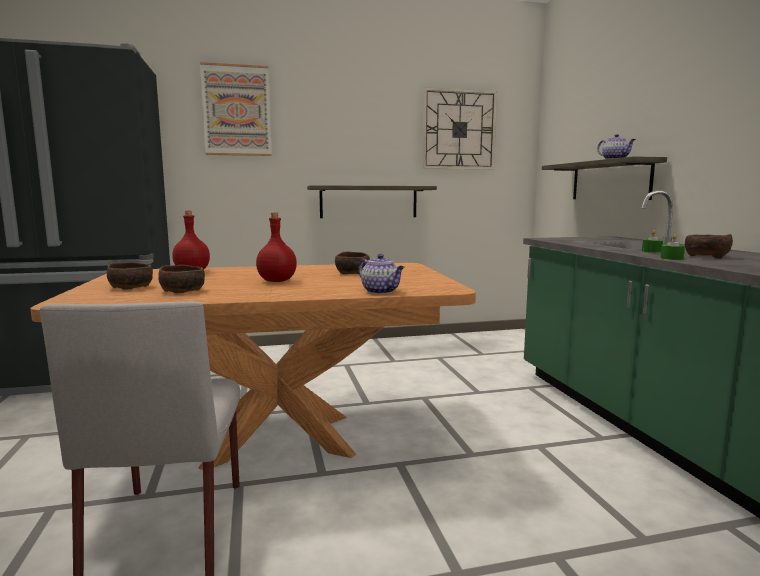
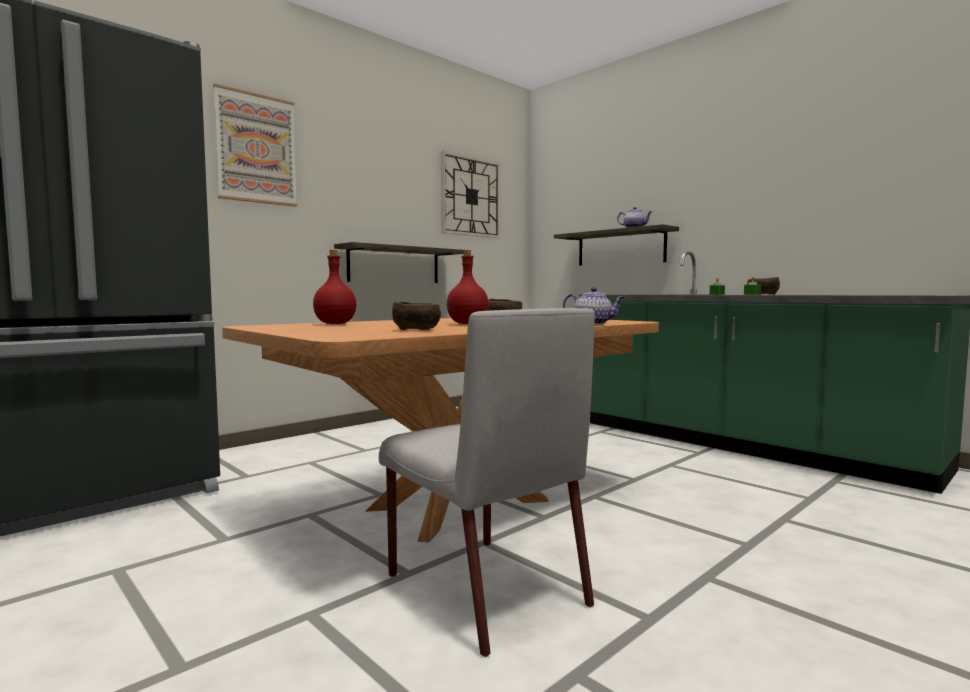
camera: 30 degrees left, 5 degrees down
(132, 287) = (341, 330): brown bowl -> none

